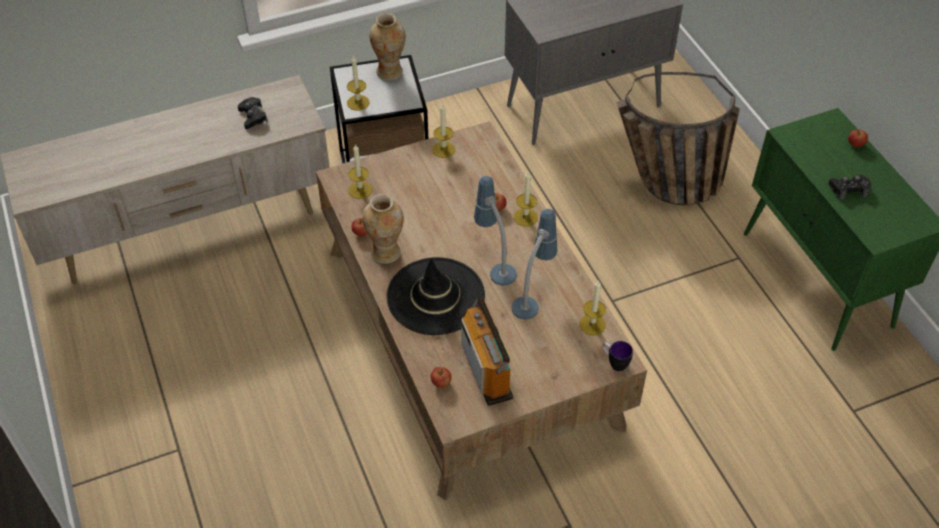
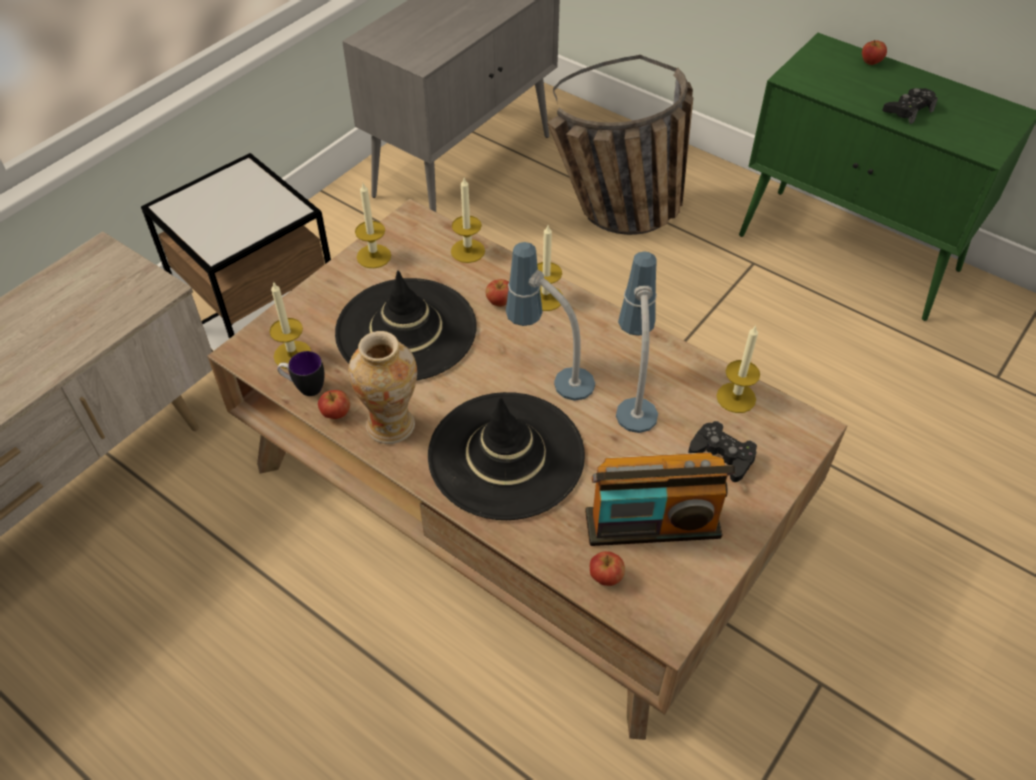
camera: 30 degrees left, 0 degrees up
(253, 116) = (64, 313): black game controller -> black game controller (722, 455)
(358, 102) = (216, 237): candle -> candle (467, 251)
(390, 72) = (235, 184): vase -> none
(431, 202) = (406, 330): none -> black hat
(487, 369) = (652, 525): radio -> radio turned 135 degrees clockwise
(614, 363) = (803, 435): mug -> mug (305, 388)

